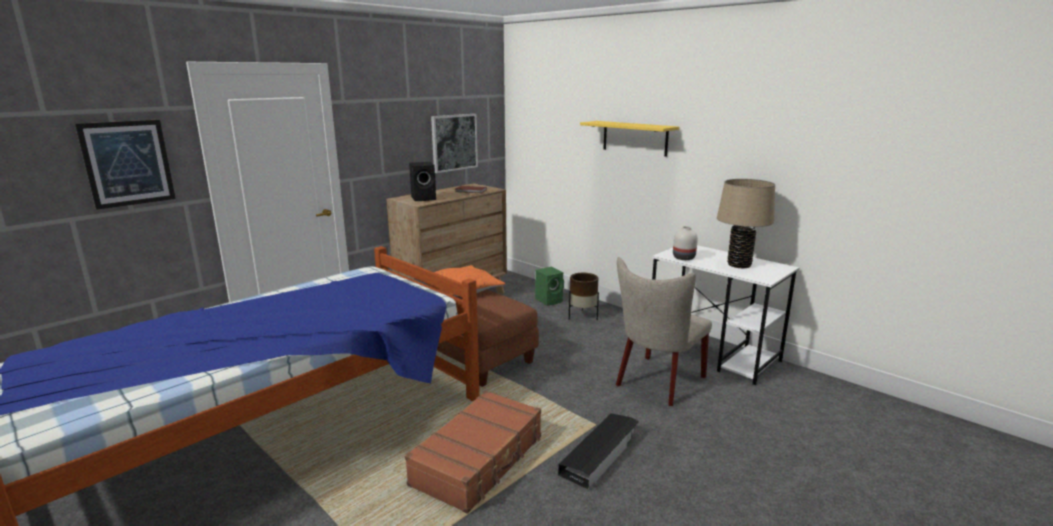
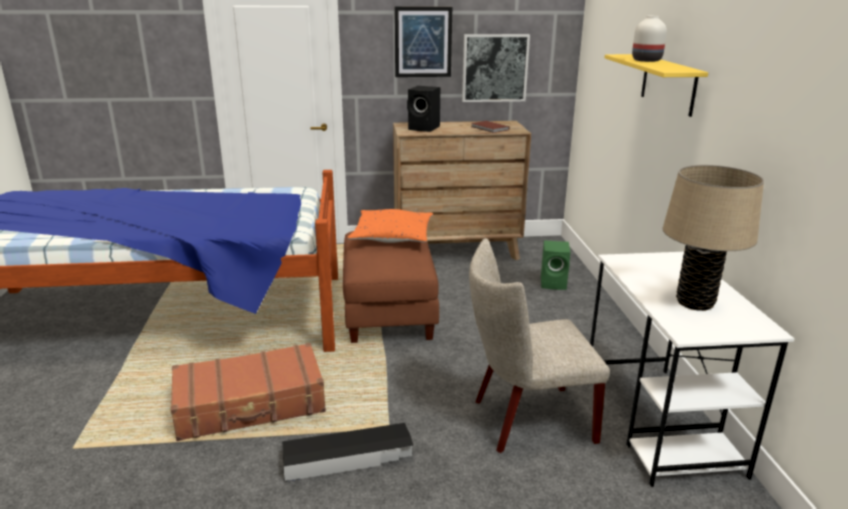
camera: 40 degrees right, 5 degrees up
(127, 163) = (148, 58): picture -> picture (423, 42)
(582, 316) = (563, 314): brown planter -> none
(683, 258) = (634, 269): white vase -> white vase (645, 60)

